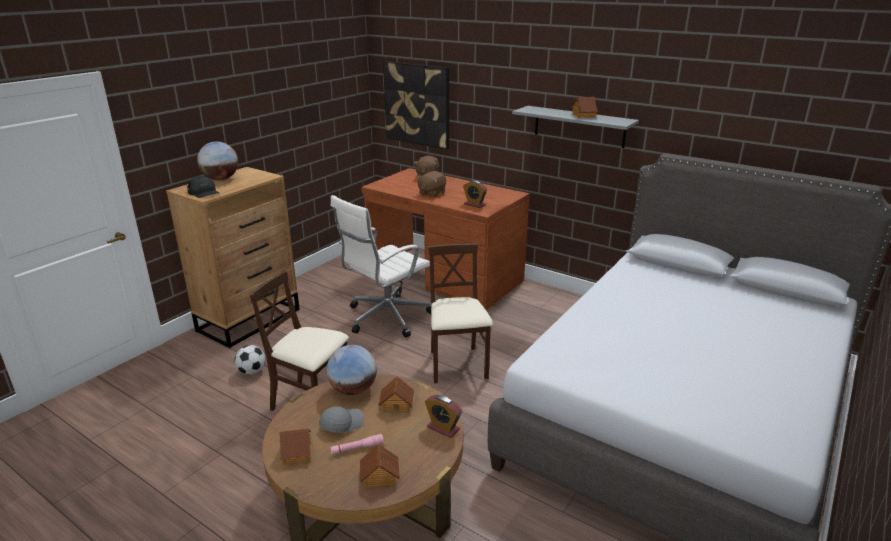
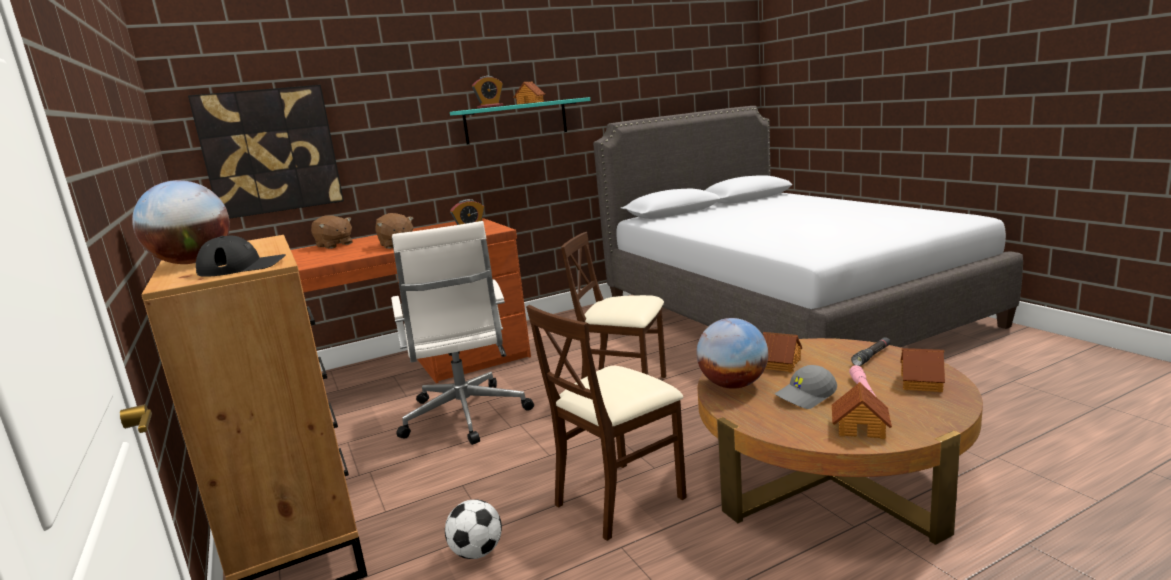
camera: 60 degrees left, 10 degrees down
(341, 423) = (806, 396): grey cap -> grey cap turned 105 degrees counterclockwise
(427, 447) = (872, 356): none -> black flashlight
(443, 428) = (839, 346): alarm clock -> alarm clock (490, 107)
(579, 126) = (516, 121): grey shelf -> turquoise shelf

